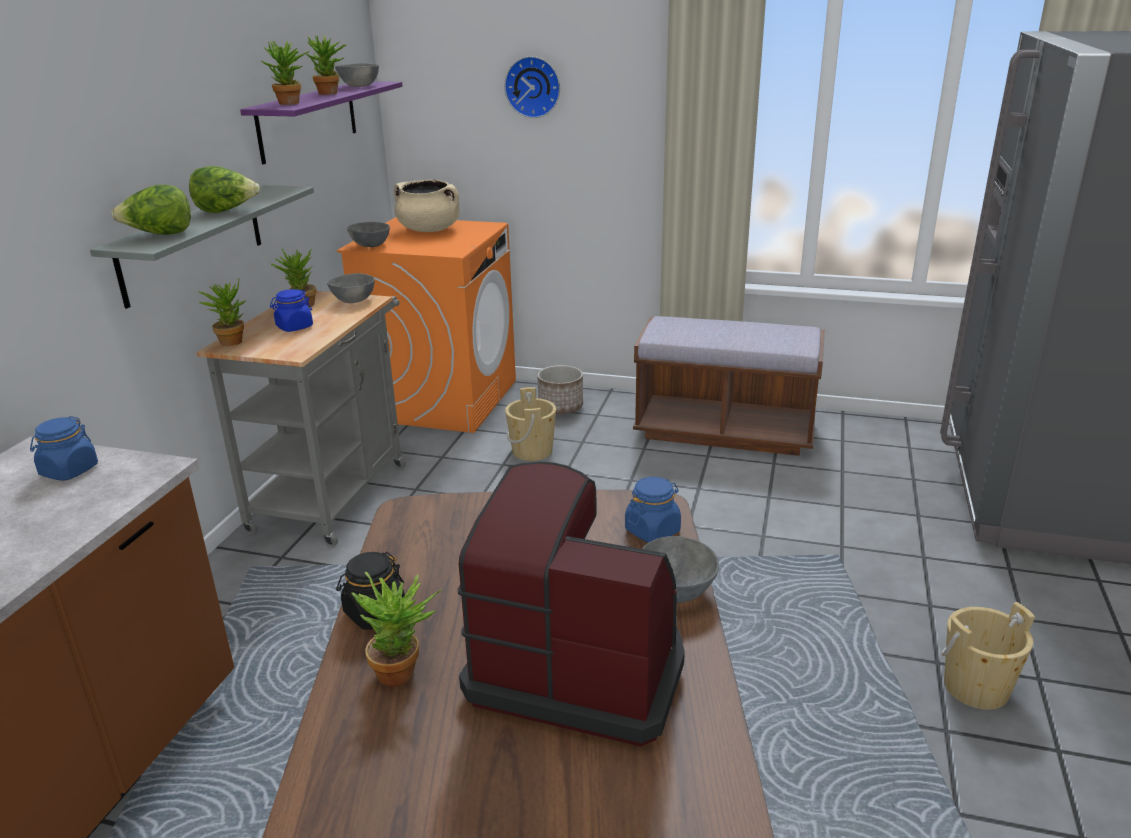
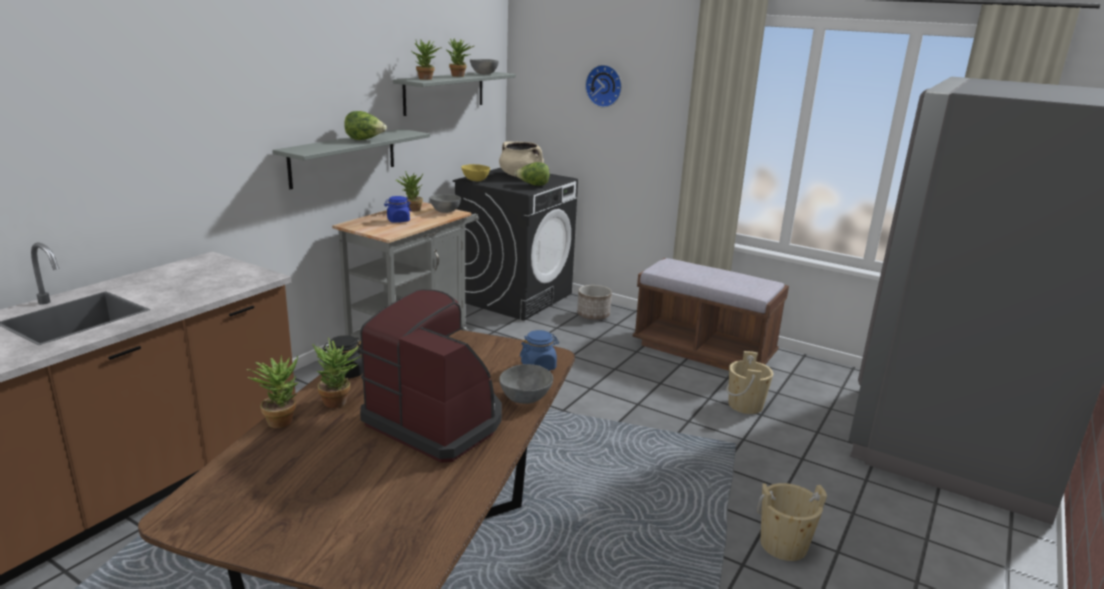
camera: 15 degrees right, 5 degrees down
(69, 471) = (220, 270): blue jar -> none
(160, 235) = (316, 147): lettuce -> lettuce (533, 185)
(231, 341) = (356, 222): potted plant -> potted plant (281, 419)
(308, 120) = (444, 92): purple shelf -> grey shelf
(370, 245) = (475, 180): grey bowl -> yellow bowl
(443, 399) = (515, 297): orange washing machine -> black washing machine
(532, 451) = (556, 339): beige bucket -> beige bucket (745, 405)

